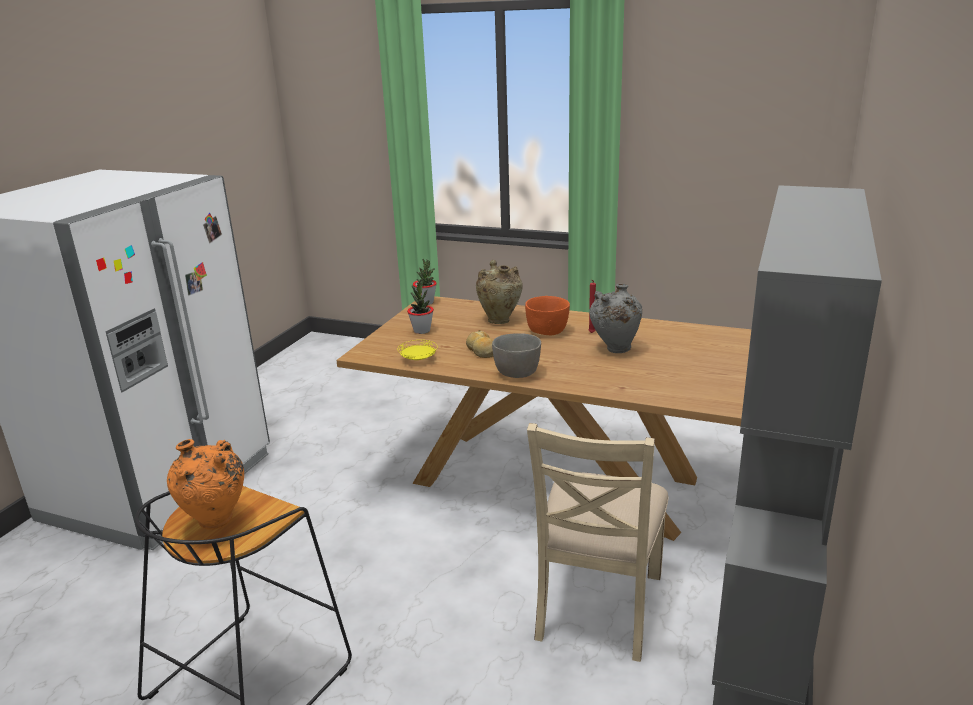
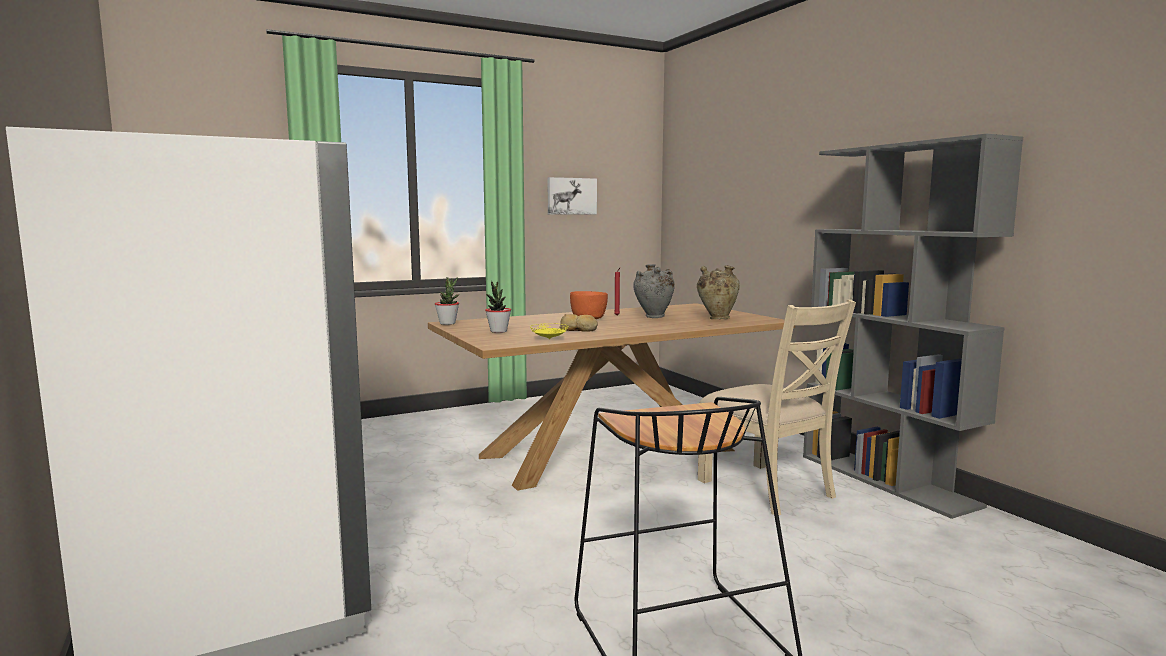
camera: 50 degrees left, 15 degrees down
(216, 523) = (684, 424): orange vase -> none
(500, 320) = (538, 320): beige vase -> beige vase (717, 319)
(517, 373) = (635, 331): grey bowl -> none
(697, 143) = (571, 196): none -> picture

